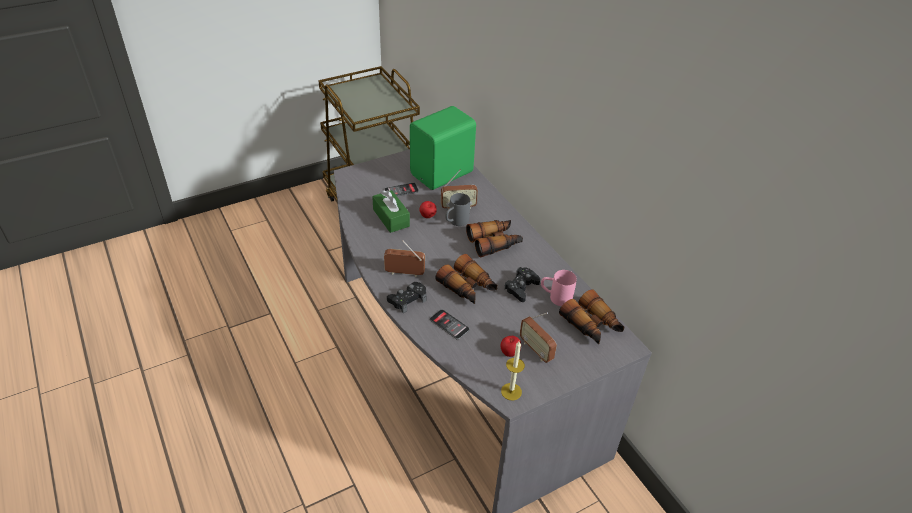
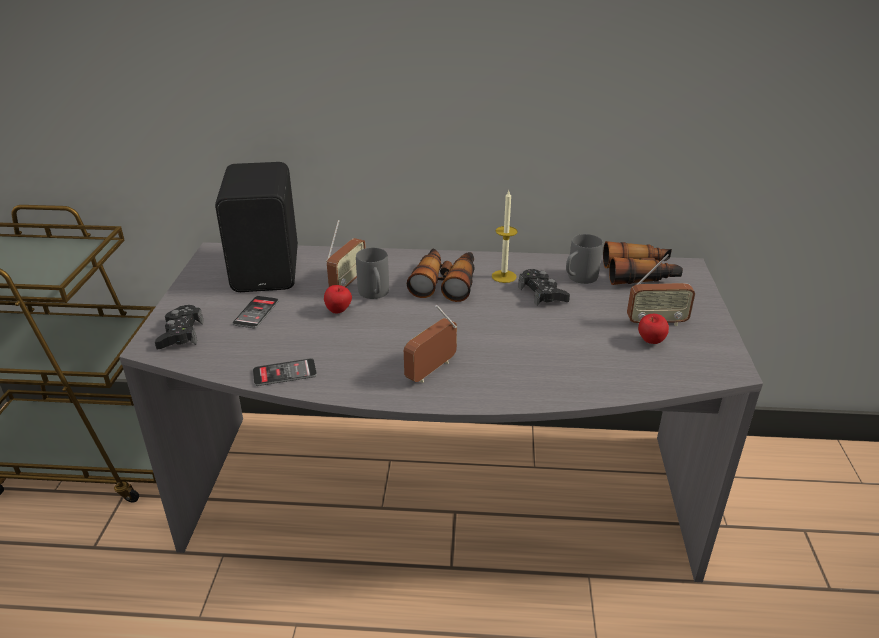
camera: 55 degrees left, 10 degrees down
(391, 218) = (302, 341): green tissue box -> none
(407, 299) = (488, 387): black game controller -> black game controller (180, 334)
(443, 174) = (269, 270): green speaker -> black speaker
(449, 324) = (566, 369): phone -> phone (284, 373)
(468, 287) = (509, 330): binoculars -> none
(511, 391) = (717, 364): candle -> candle (504, 276)
(555, 297) = (578, 279): pink mug -> grey mug

